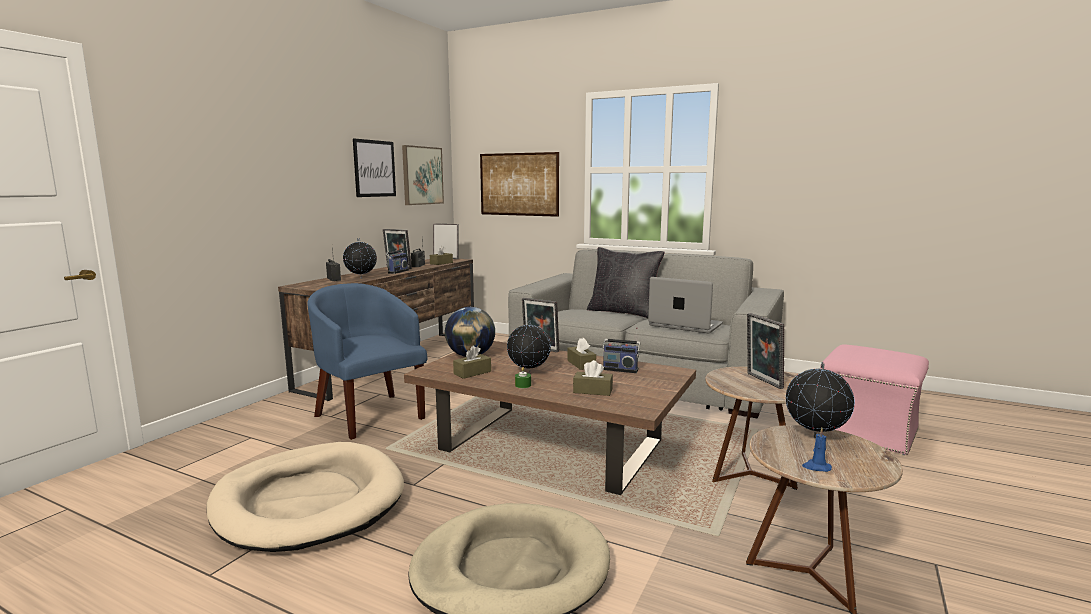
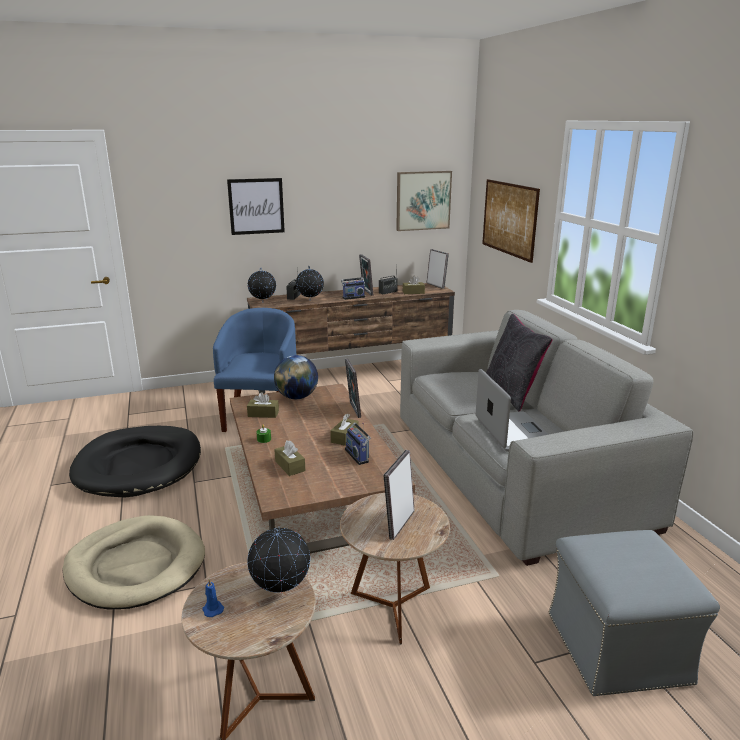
camera: 45 degrees right, 10 degrees up
(309, 501) = (139, 465): beige dog bed -> black dog bed
(374, 168) = (359, 197): picture -> picture (256, 206)
(528, 373) = (292, 430): globe -> globe (263, 302)
(865, 431) = (616, 646): pink ottoman -> grey ottoman

